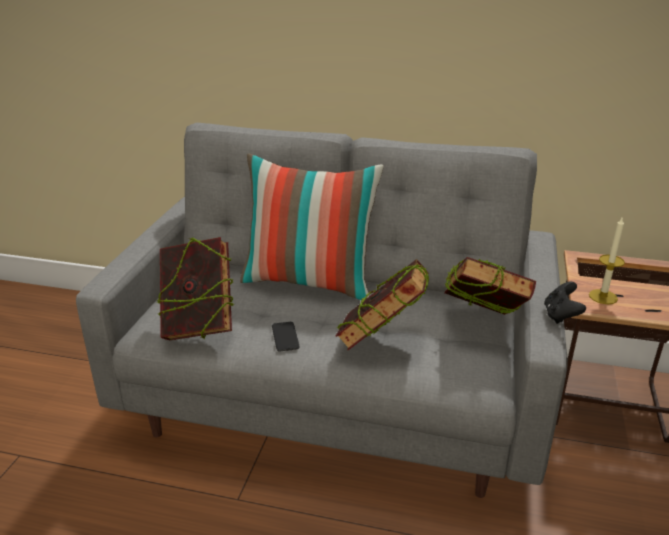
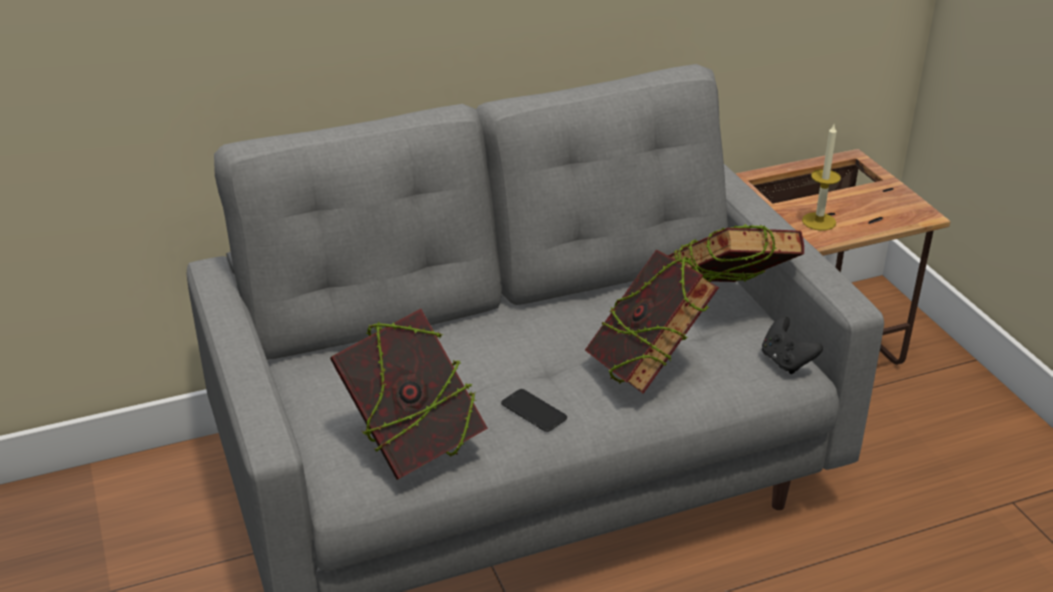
camera: 35 degrees left, 5 degrees up
(309, 282) = (476, 329): pillow -> none
(560, 316) = (832, 261): black game controller -> black game controller (786, 361)

